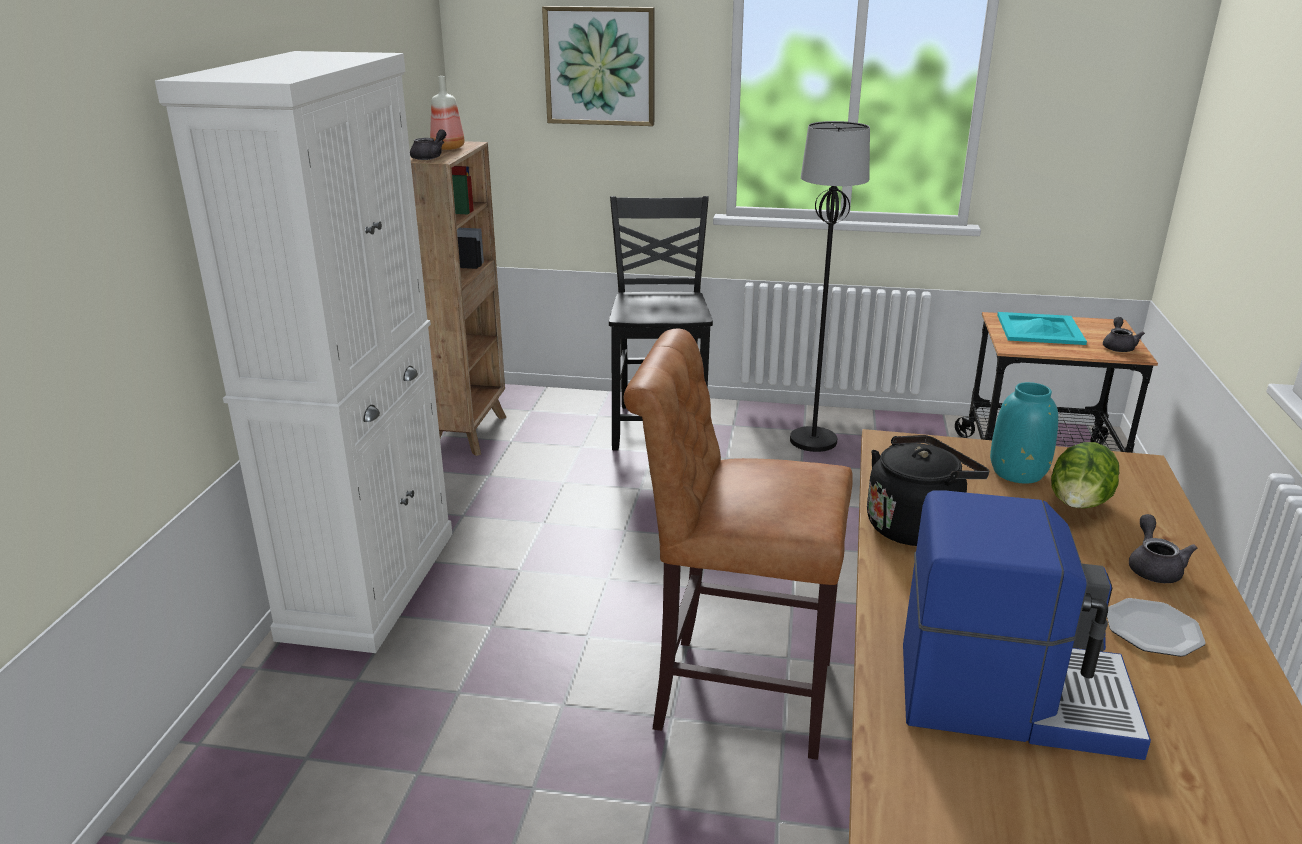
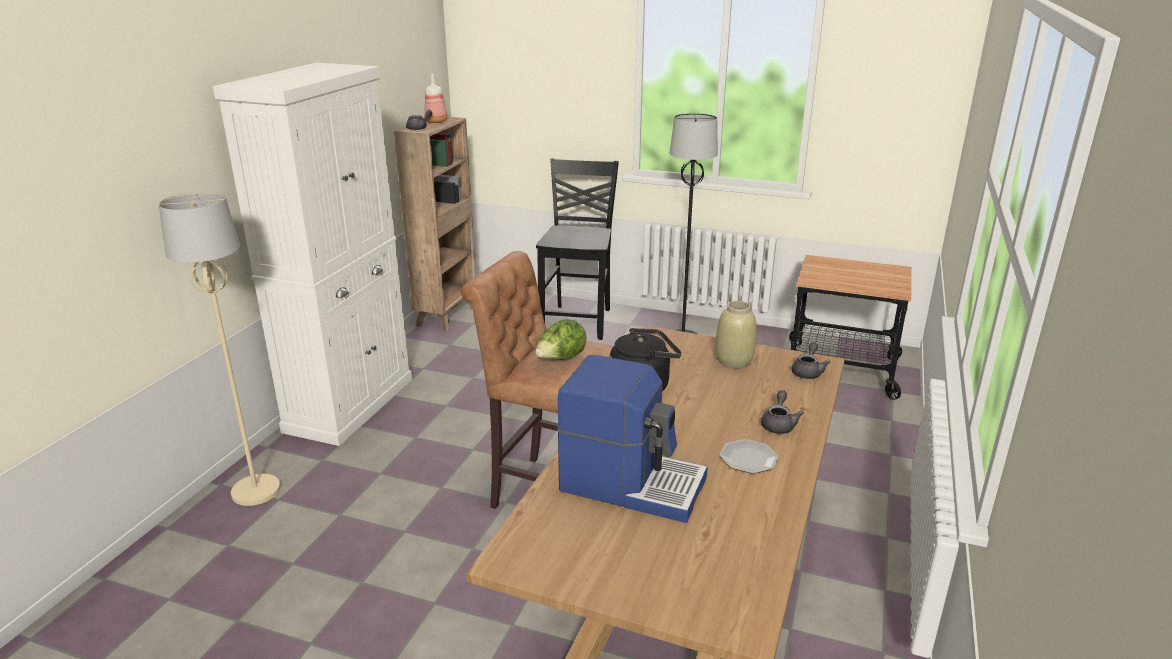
camera: 10 degrees right, 0 degrees up
(262, 748) = (255, 491): none -> beige floor lamp
(600, 66) = (548, 67): picture -> none
(1017, 472) = (734, 360): turquoise vase -> beige vase
(1040, 329) = (840, 269): turquoise tray -> none
(1078, 506) = (758, 384): lettuce -> lettuce (561, 359)
(1118, 346) = (889, 285): grey teapot -> grey teapot (808, 371)

